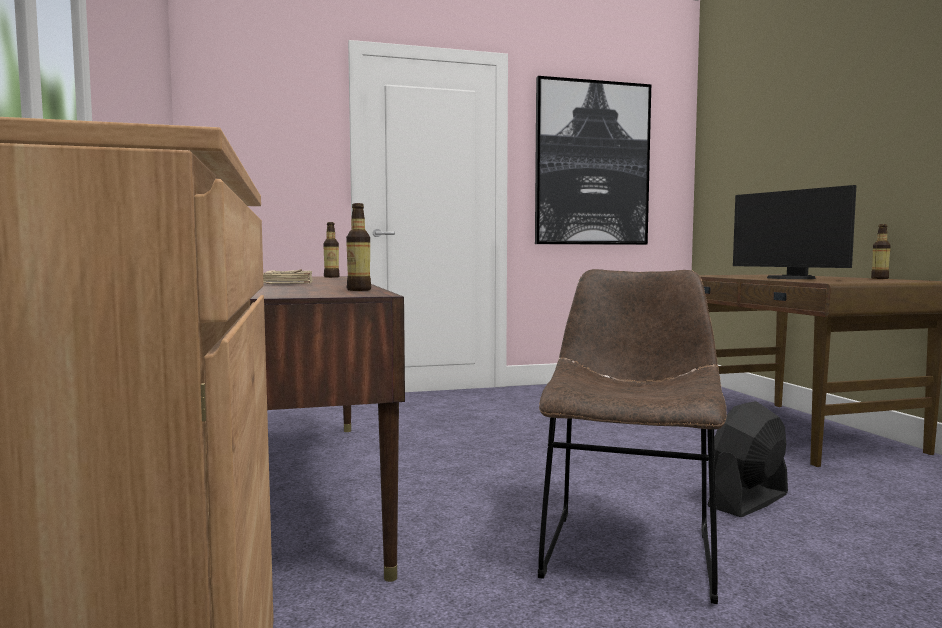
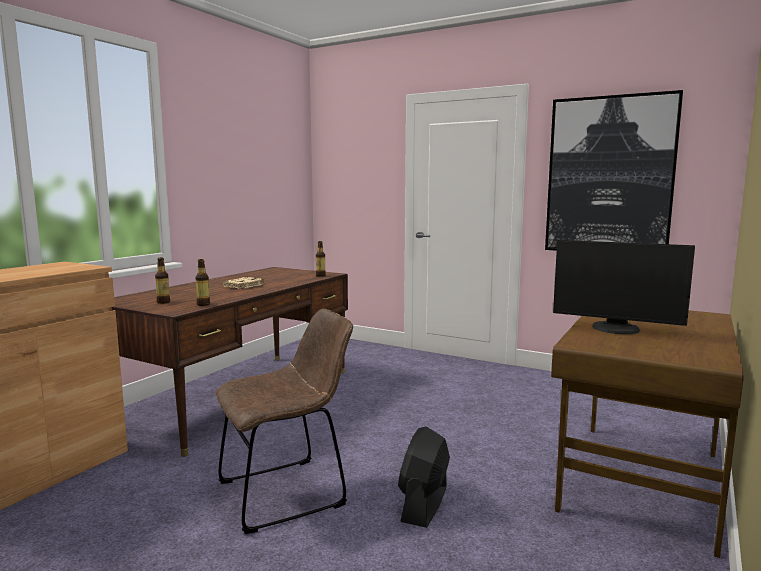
camera: 45 degrees right, 5 degrees up
(748, 500) = (424, 504): black fan -> black fan turned 75 degrees counterclockwise
(789, 278) = (615, 329): monitor -> monitor turned 75 degrees counterclockwise
(879, 278) = (721, 347): bottle -> bottle (163, 302)

